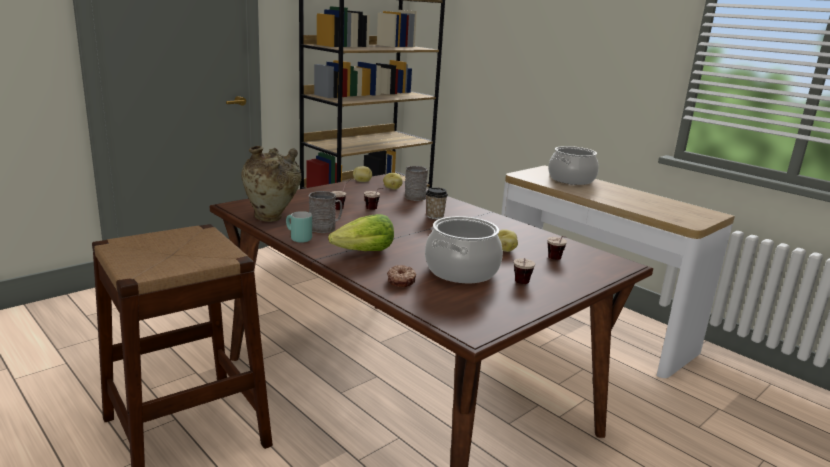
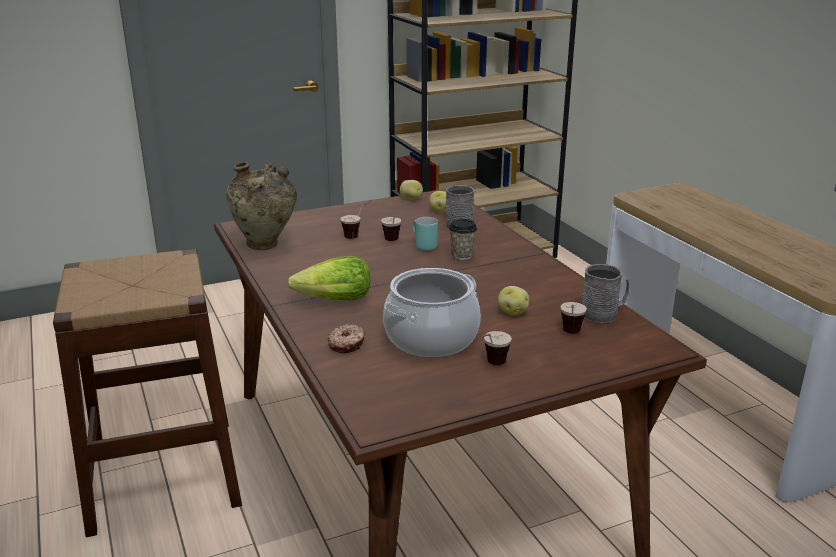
camera: 20 degrees right, 5 degrees up
(296, 238) = (272, 275): turquoise mug -> turquoise mug (422, 246)
(325, 228) = (316, 263): grey mug -> grey mug (604, 314)
(571, 180) = (704, 207): cooking pot -> none

